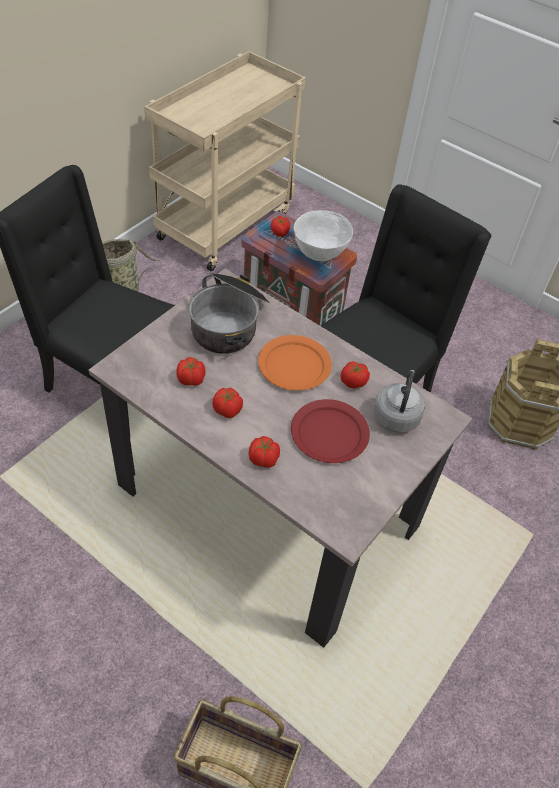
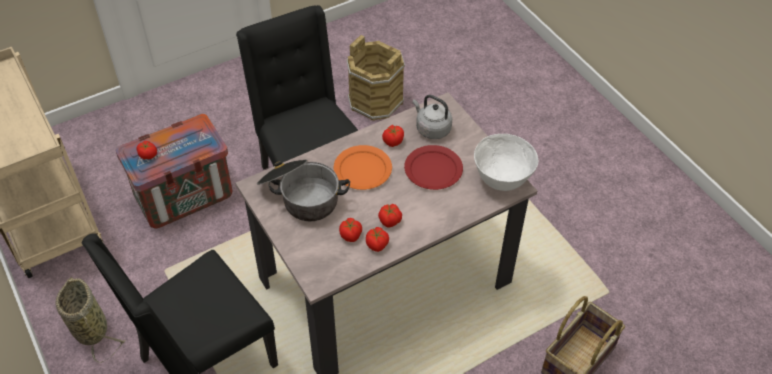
camera: 65 degrees left, 0 degrees up
(264, 459) = (442, 212): tomato -> tomato (377, 245)
(319, 254) = (190, 137): white bowl -> white bowl (501, 179)

